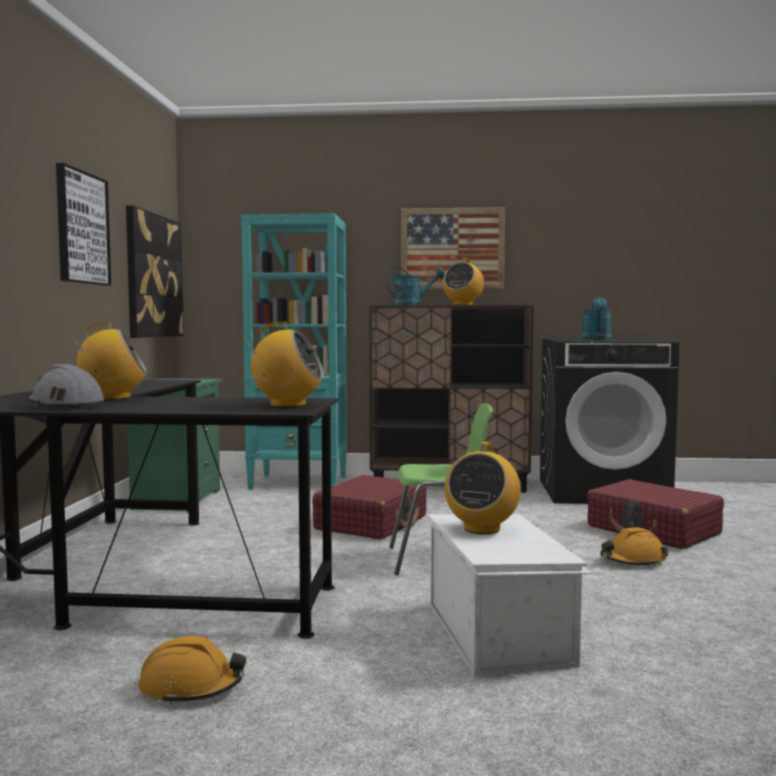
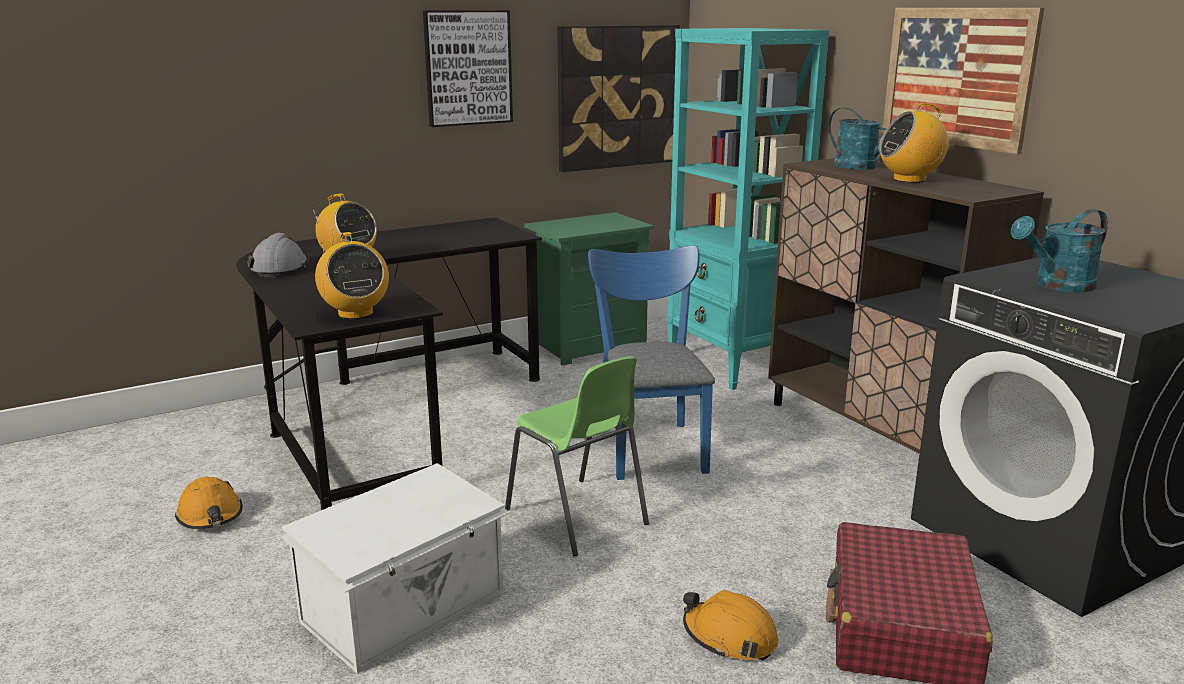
camera: 55 degrees right, 15 degrees up
(372, 523) = (649, 445): red suitcase -> blue chair
(481, 528) = (406, 500): radio -> none

